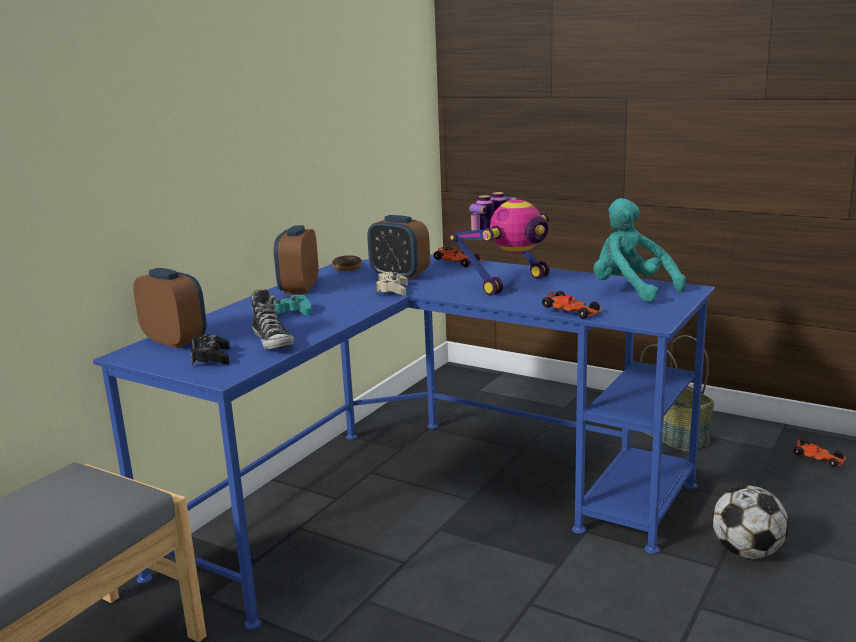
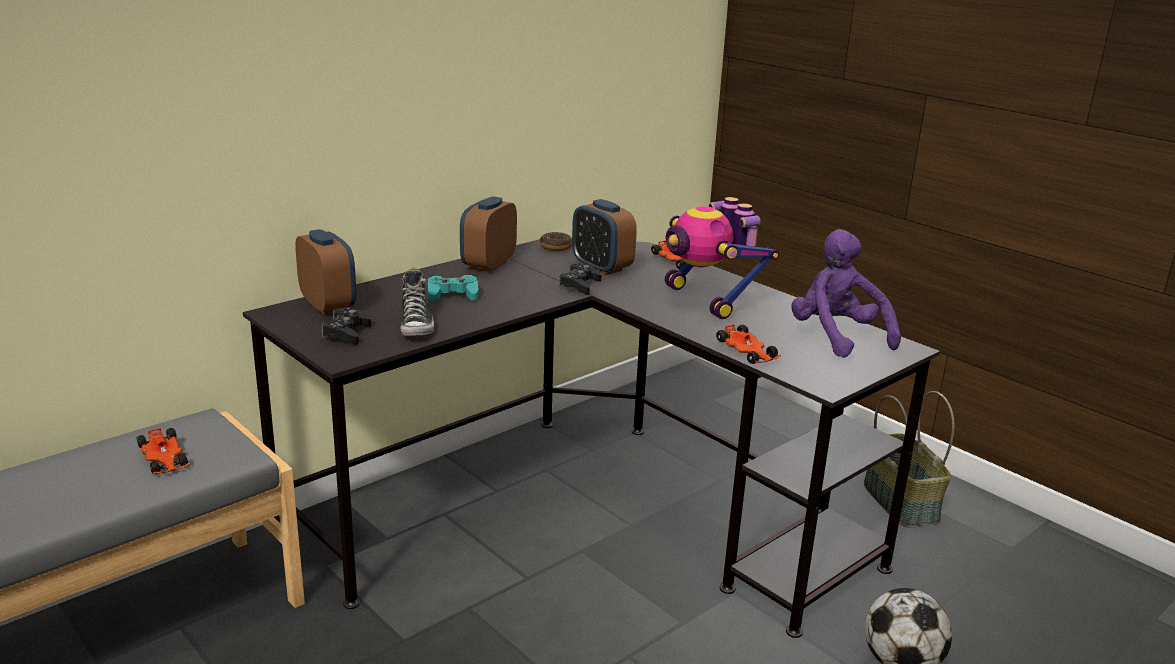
camera: 15 degrees right, 5 degrees up
(392, 290) = (579, 285): beige game controller -> black game controller
(421, 497) = (582, 510): blue desk -> black desk
(508, 283) = (708, 300): toy robot -> toy robot turned 90 degrees clockwise
(630, 290) = (836, 337): turquoise plush toy -> purple plush toy
(819, 459) = (1062, 574): toy car -> toy car (164, 459)

